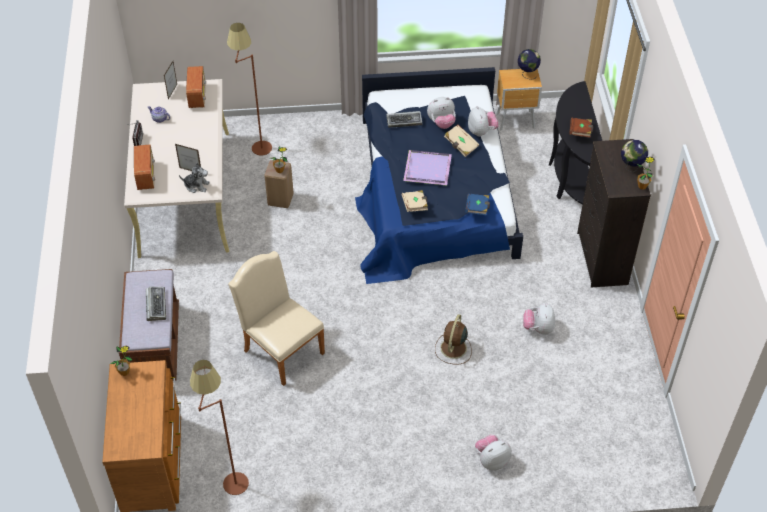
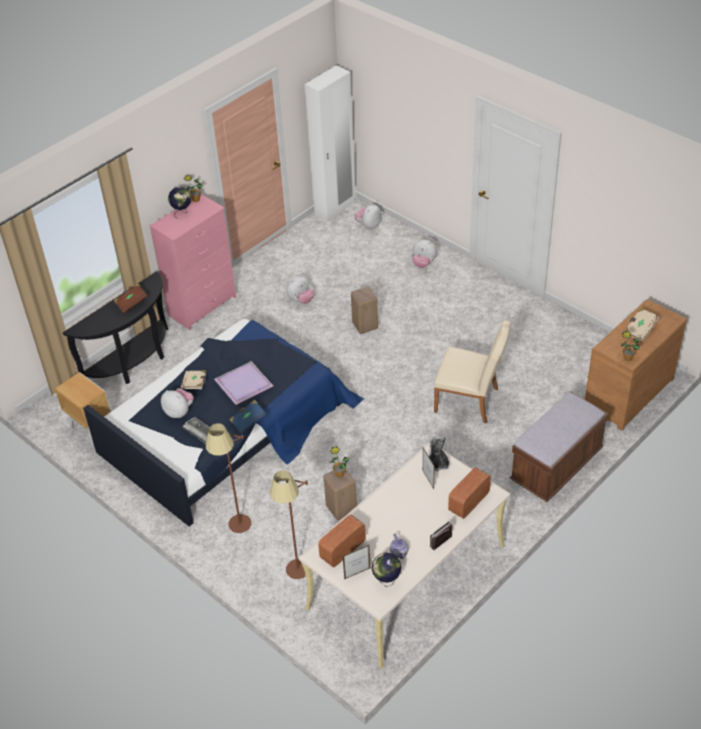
camera: 130 degrees left, 5 degrees down
(156, 305) = (552, 422): keyboard -> none
(228, 476) = (585, 355): brown floor lamp -> brown floor lamp (239, 532)
(280, 348) = (471, 401): beige chair -> beige chair turned 75 degrees counterclockwise
(415, 206) = (289, 368): beige book -> beige book (640, 329)
(453, 349) = (365, 325): brown fan -> beige stool
(477, 209) = (255, 336): blue book -> blue book (248, 421)
(481, 131) = (165, 384): plush toy -> plush toy (368, 226)
(527, 74) = (69, 389): globe -> globe (386, 580)
(601, 259) = (203, 306): black dresser -> pink dresser
(663, 457) = (335, 208): none -> white wardrobe

